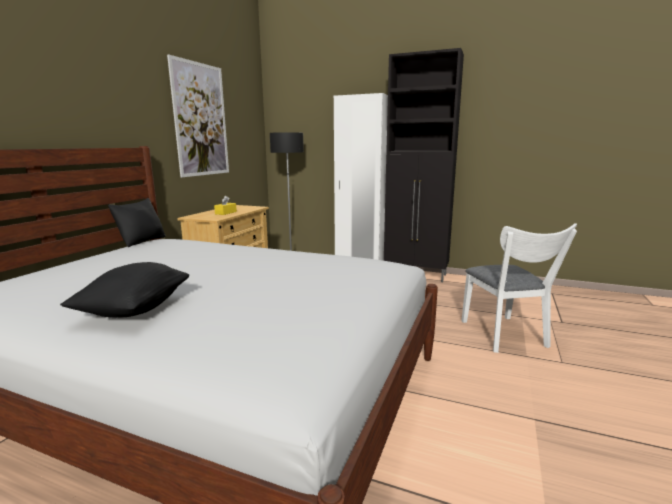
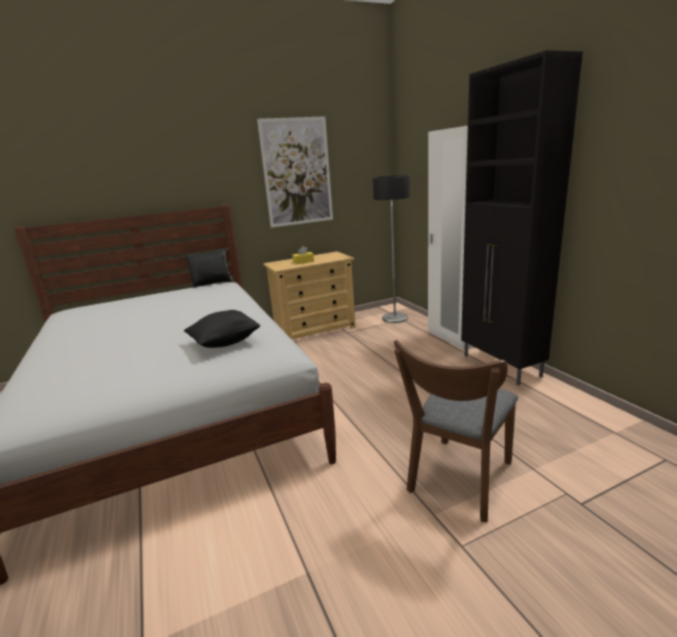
camera: 45 degrees right, 5 degrees up
(134, 310) = (76, 342): black pillow -> black pillow (225, 342)
(506, 336) = (458, 481): white chair -> brown chair

